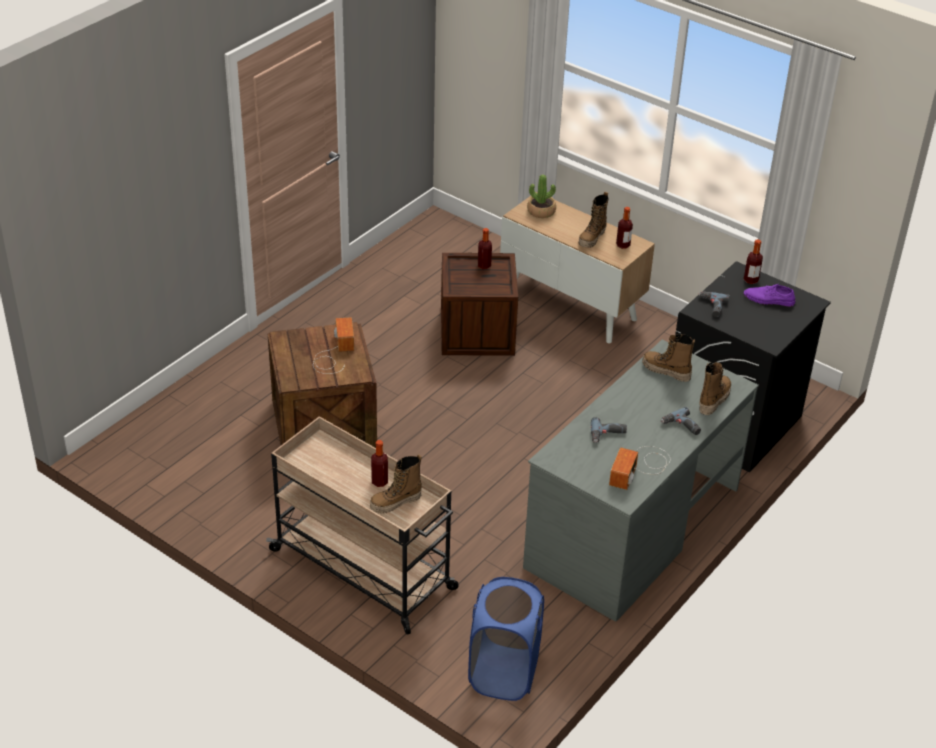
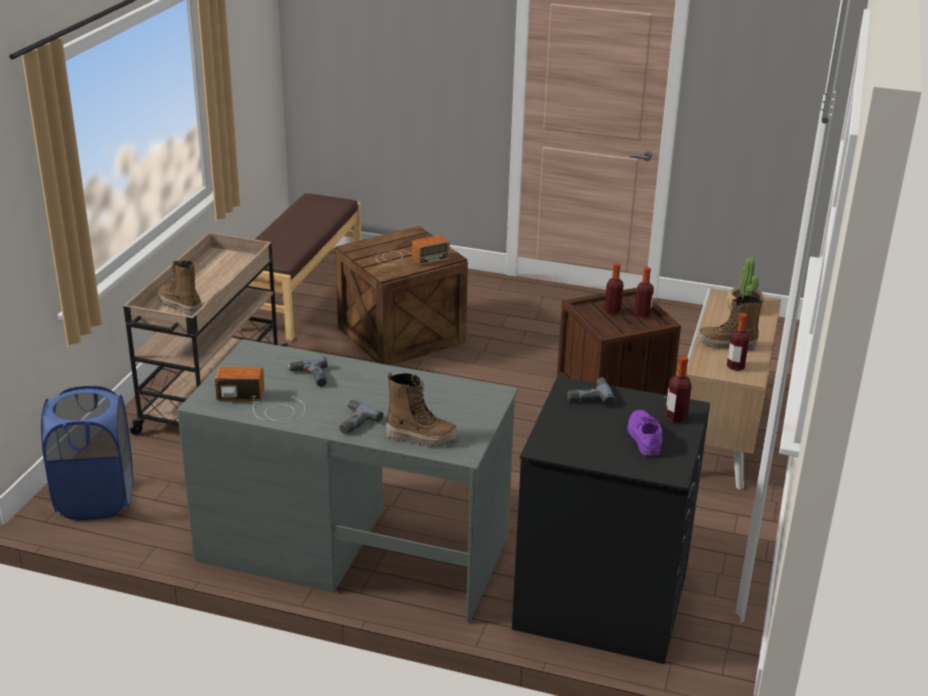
camera: 70 degrees right, 10 degrees down
(197, 472) = (299, 293): none -> brown bench
(379, 482) = (207, 294): bottle -> bottle (612, 311)
(666, 371) = (454, 398): boot -> none

